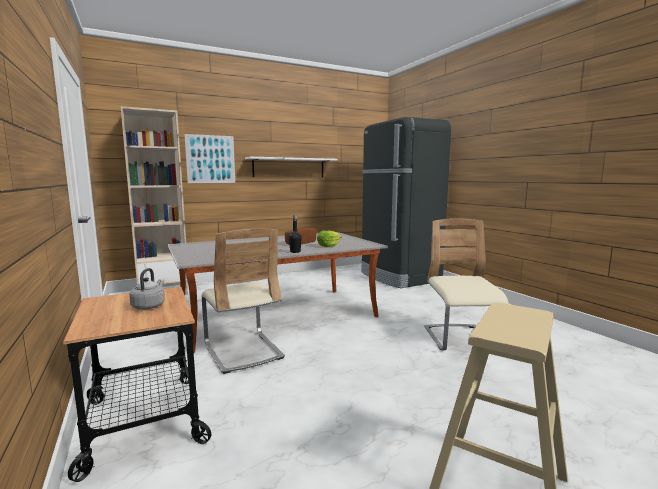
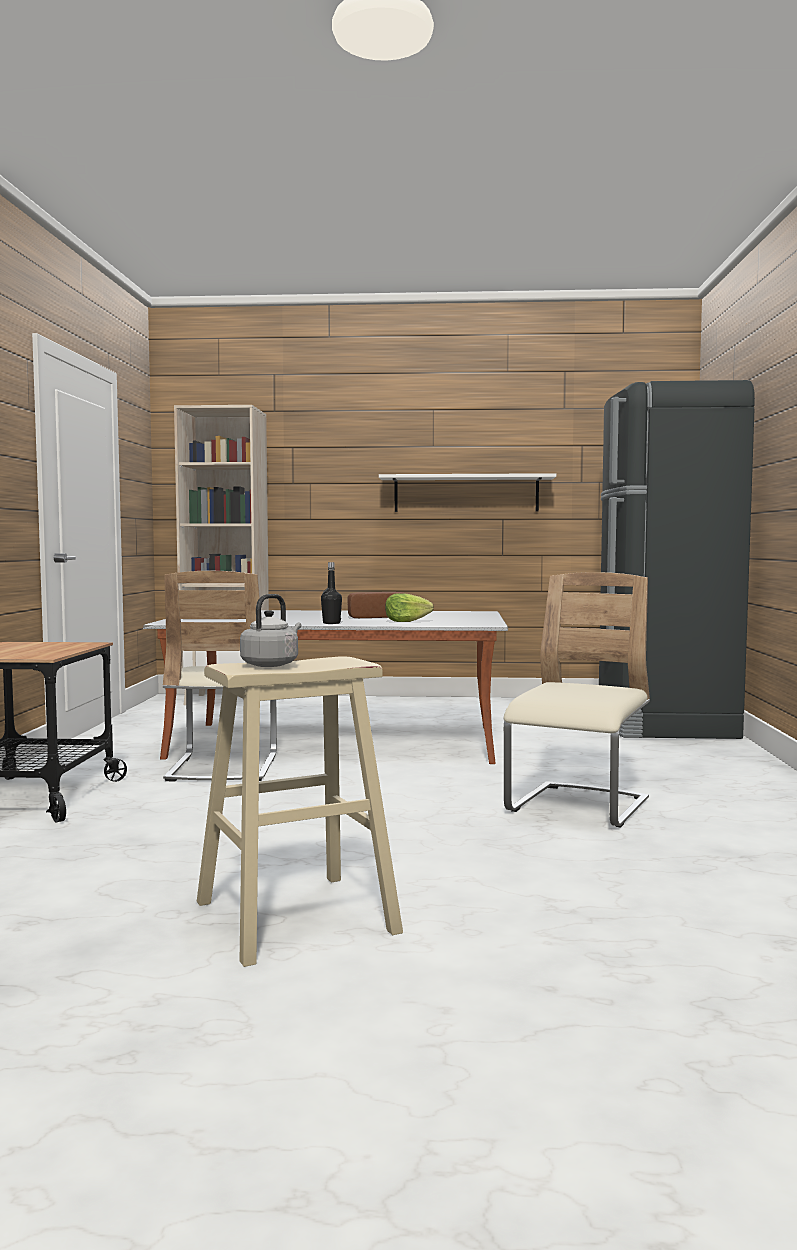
camera: 30 degrees right, 5 degrees down
(149, 306) = (42, 649): grey kettle -> grey kettle (271, 664)
(210, 159) = (322, 481): picture -> none

